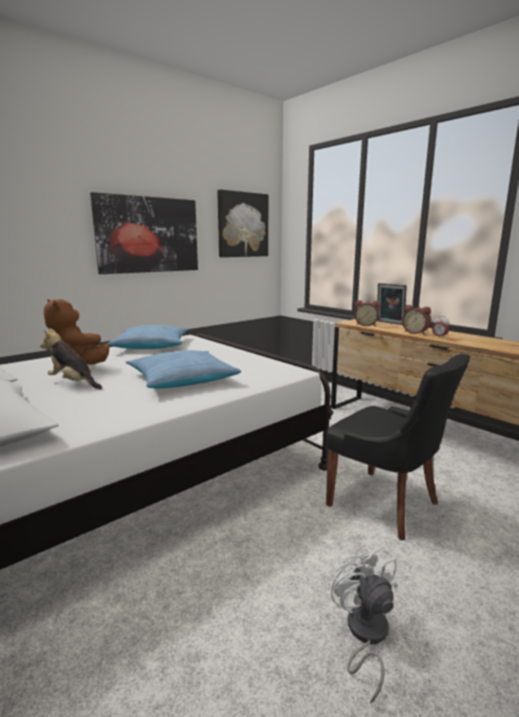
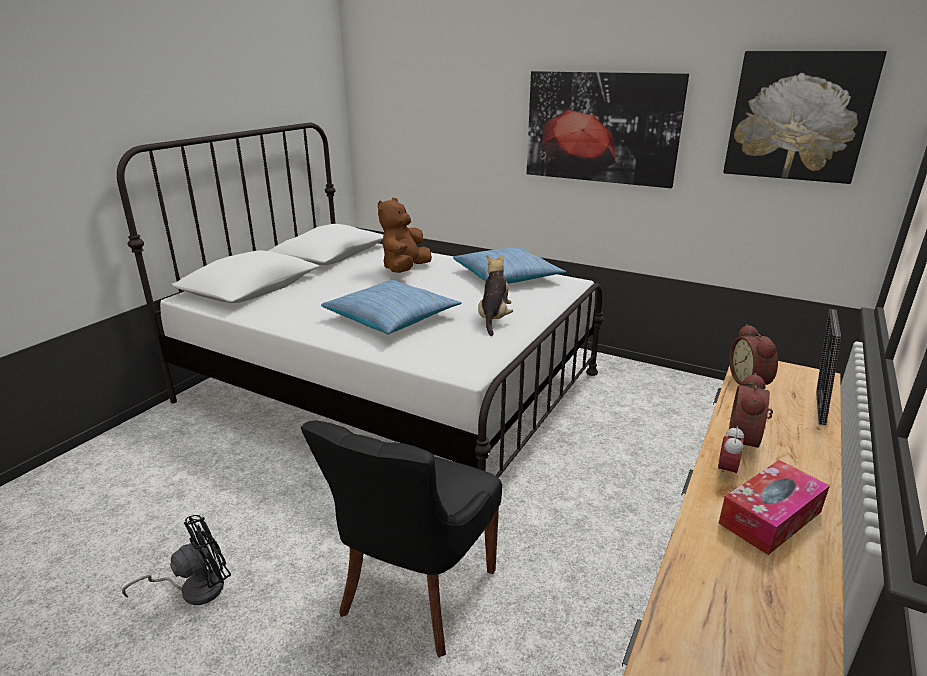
camera: 70 degrees right, 10 degrees up
(73, 383) = (356, 282): plush toy -> plush toy (494, 319)
(364, 635) = (194, 589): white fan -> black fan
(469, 338) = (770, 517): none -> tissue box

